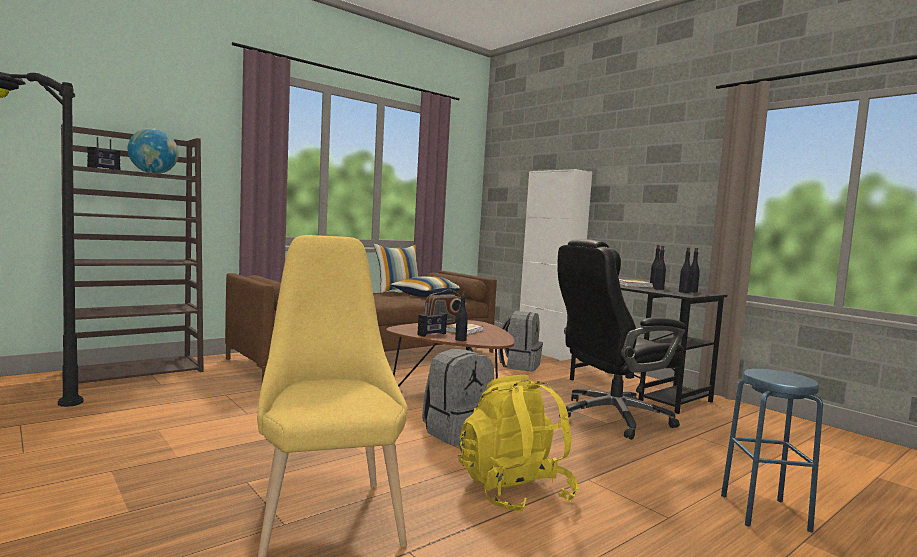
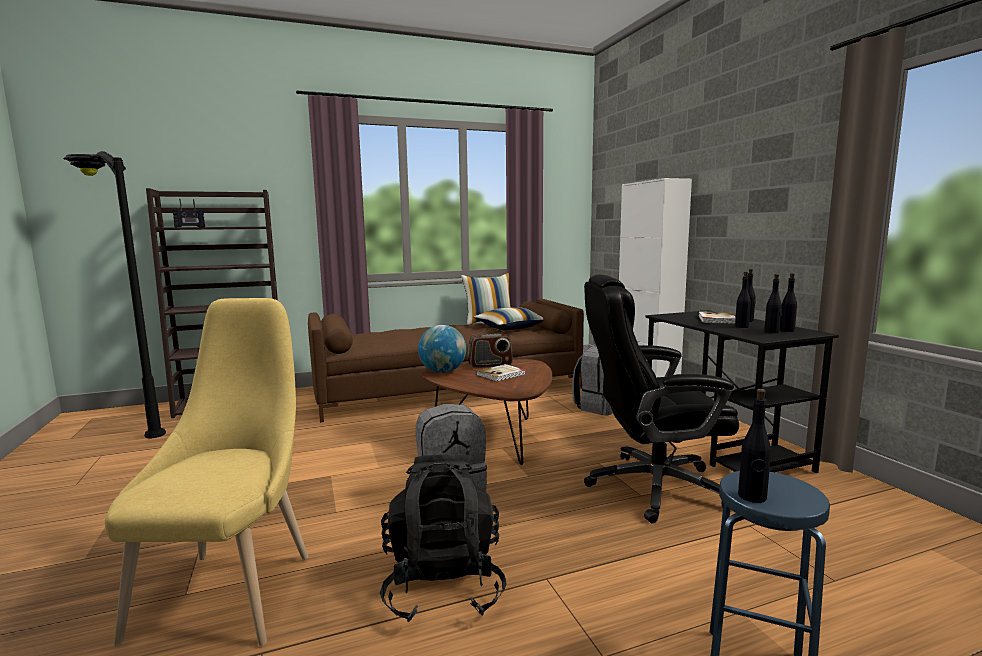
camera: 20 degrees right, 5 degrees up
(153, 173) = (232, 226): globe -> globe (443, 372)
(432, 334) = (459, 380): radio -> none
(460, 340) = (481, 388): black bottle -> black bottle (752, 497)
(514, 491) = (443, 585): yellow backpack -> black backpack

